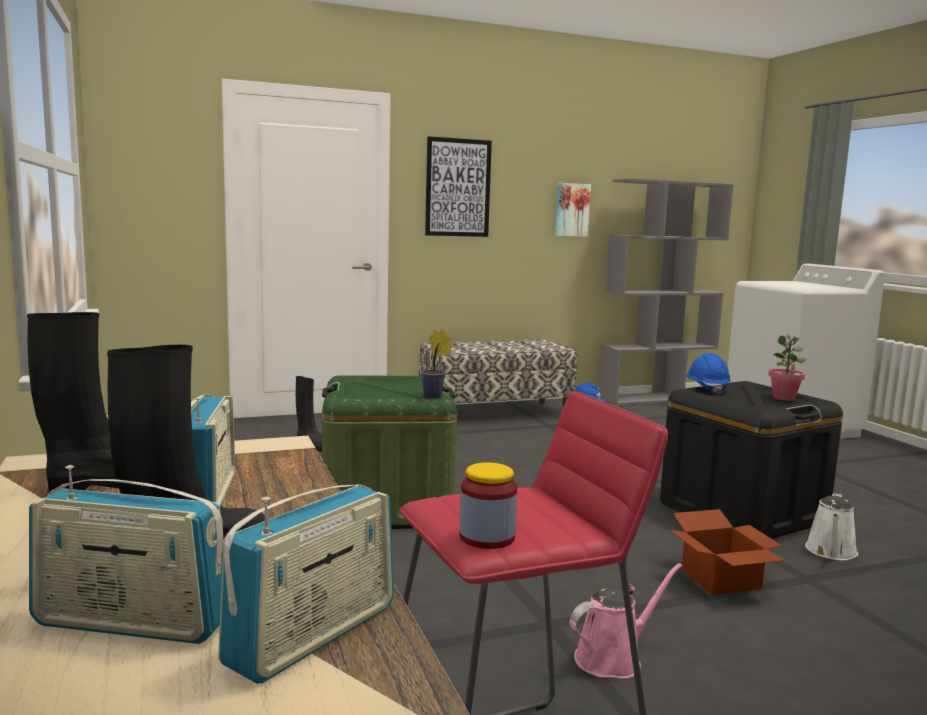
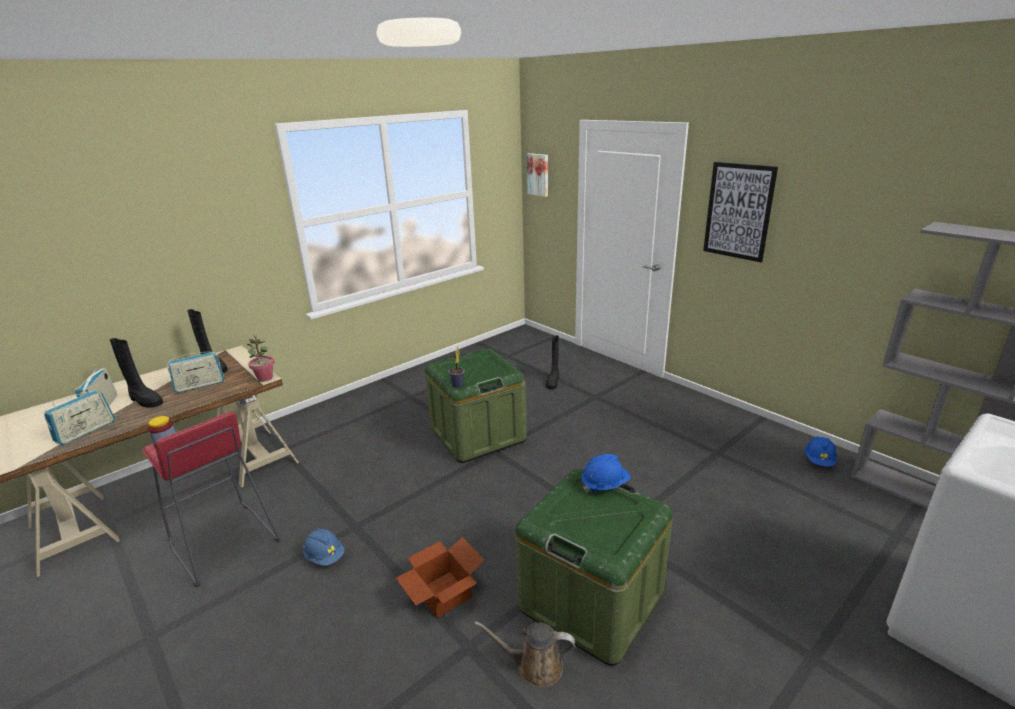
camera: 70 degrees right, 15 degrees up
(314, 635) = (86, 431): radio -> radio turned 75 degrees counterclockwise
(495, 412) = (718, 420): bench -> none
(572, 210) = (871, 250): picture -> picture (538, 174)
(613, 658) = (325, 556): pink watering can -> blue hard hat
(742, 512) = (591, 599): black storage box -> green storage box
(784, 398) = (610, 534): potted plant -> potted plant (265, 378)
(831, 552) = (535, 666): white watering can -> brown watering can

